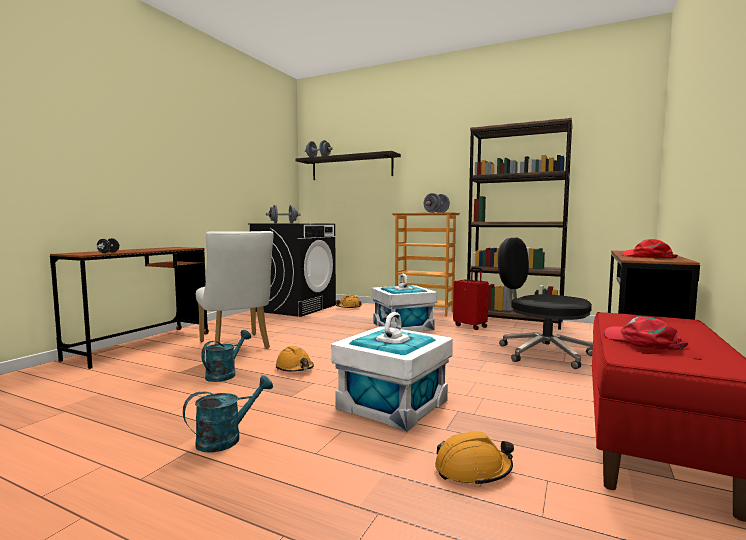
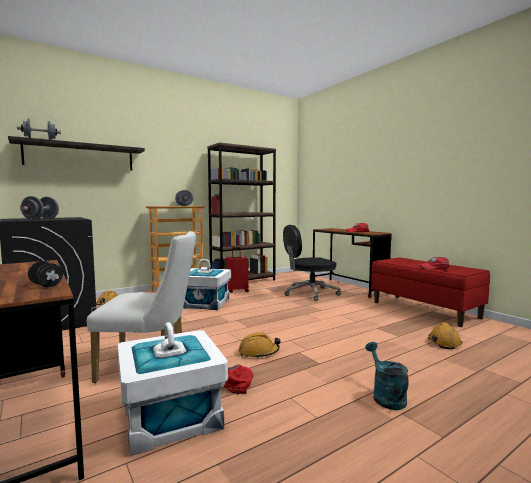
camera: 60 degrees left, 0 degrees up
(225, 374) = (238, 382): turquoise watering can -> red cap
(393, 405) = (358, 339): white storage box -> white storage box (172, 416)

